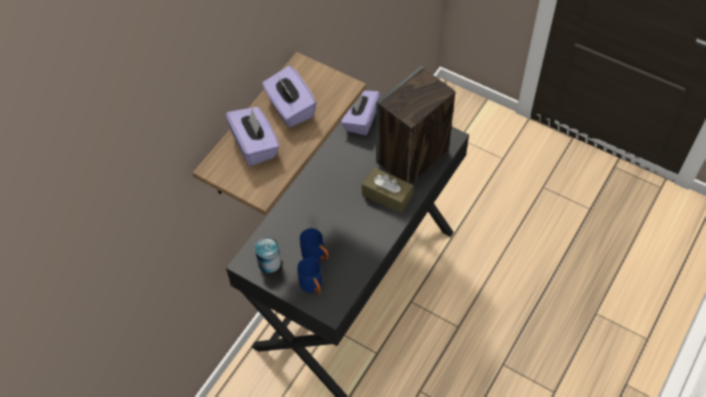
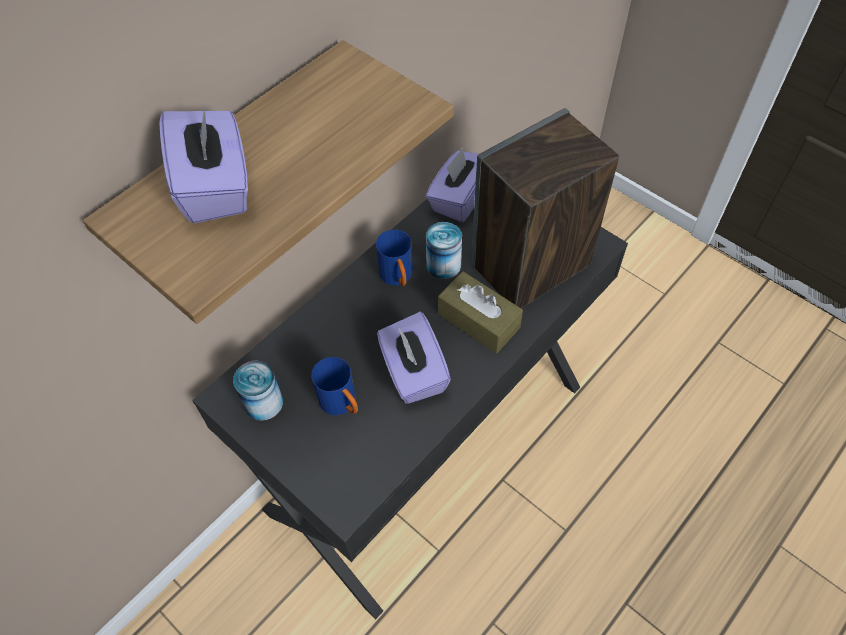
camera: 10 degrees right, 0 degrees up
(290, 108) = (302, 130): purple tissue box -> purple tissue box (413, 372)
(313, 286) = (324, 456): blue mug -> blue mug (398, 278)
(359, 164) = (443, 265): none -> can

